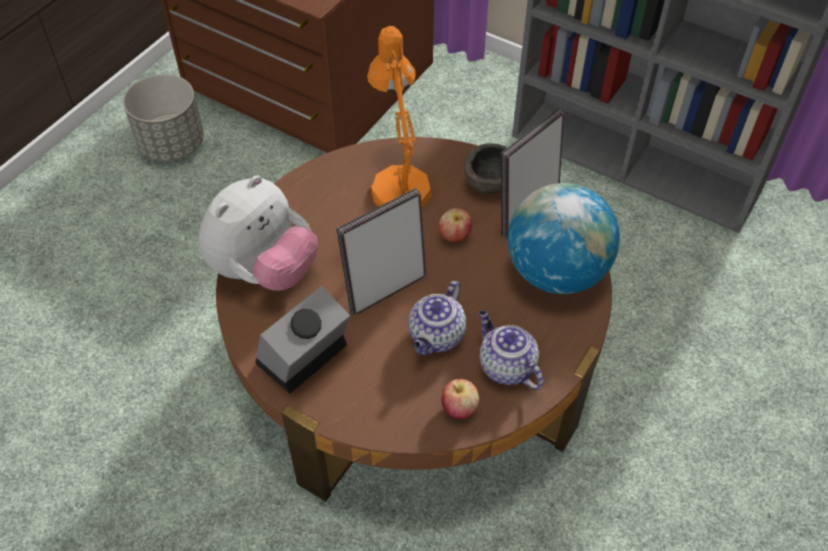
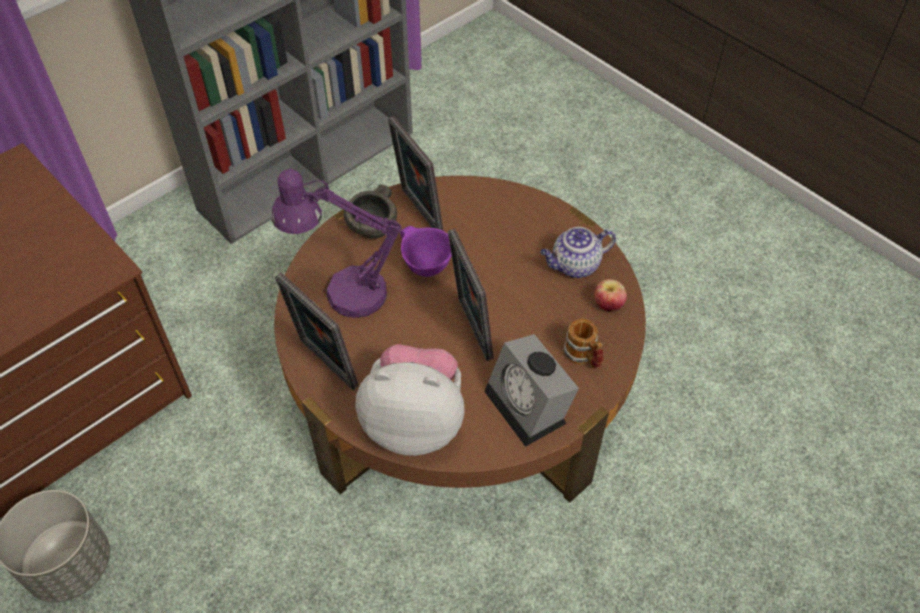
camera: 75 degrees left, 0 degrees up
(264, 270) = (414, 423): plush toy -> plush toy turned 45 degrees counterclockwise
(311, 191) = (324, 366): none -> picture frame
(379, 396) = (583, 357): none -> mug
(398, 182) = (343, 293): orange table lamp -> purple table lamp
(436, 337) = (533, 304): teapot -> none
(455, 236) = (426, 266): apple -> purple bowl
(556, 272) = (489, 210): globe -> none

